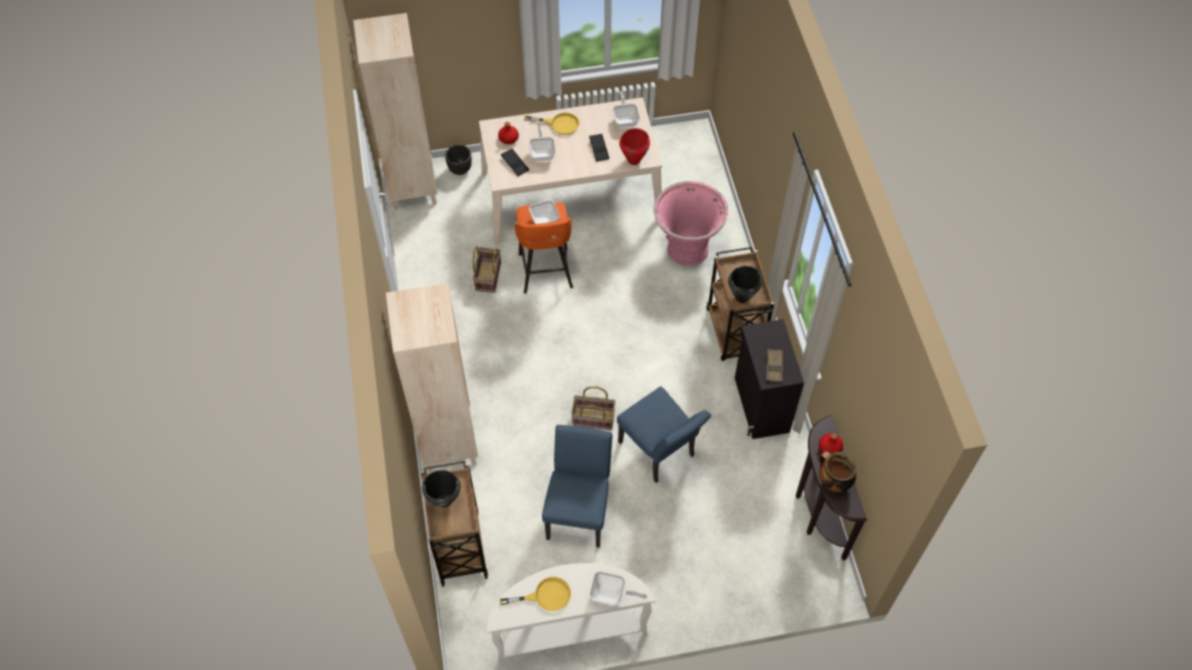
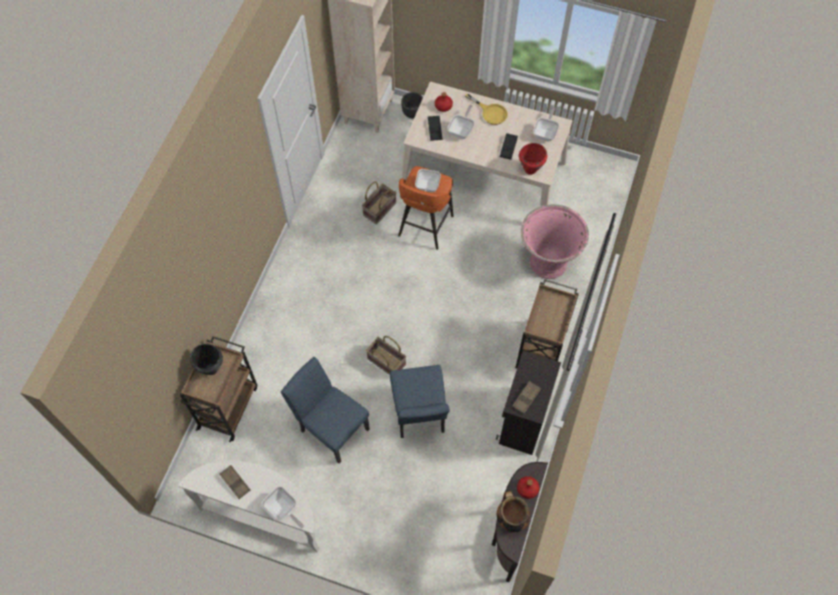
camera: 30 degrees right, 5 degrees up
(448, 443) = (269, 323): beige bookcase -> none
(545, 596) = (235, 482): yellow frying pan -> brown tray
(579, 509) = (330, 427): blue chair -> blue chair turned 90 degrees counterclockwise
(741, 297) = (541, 326): black cooking pot -> none

